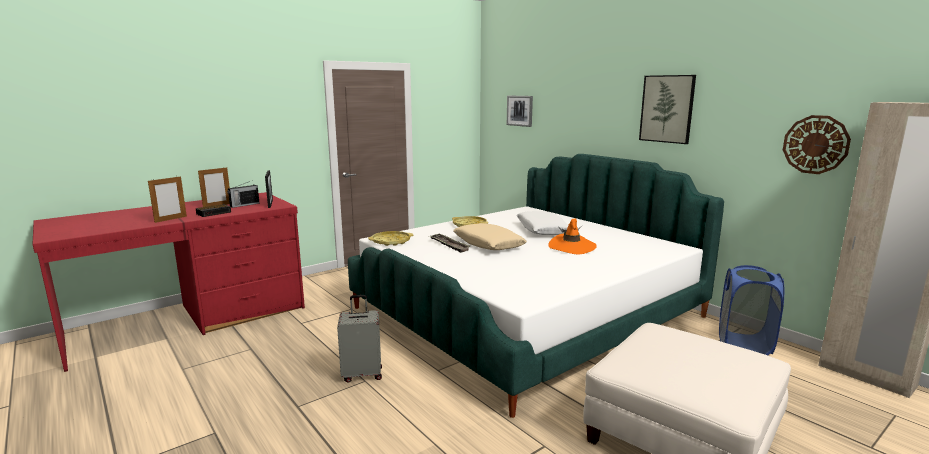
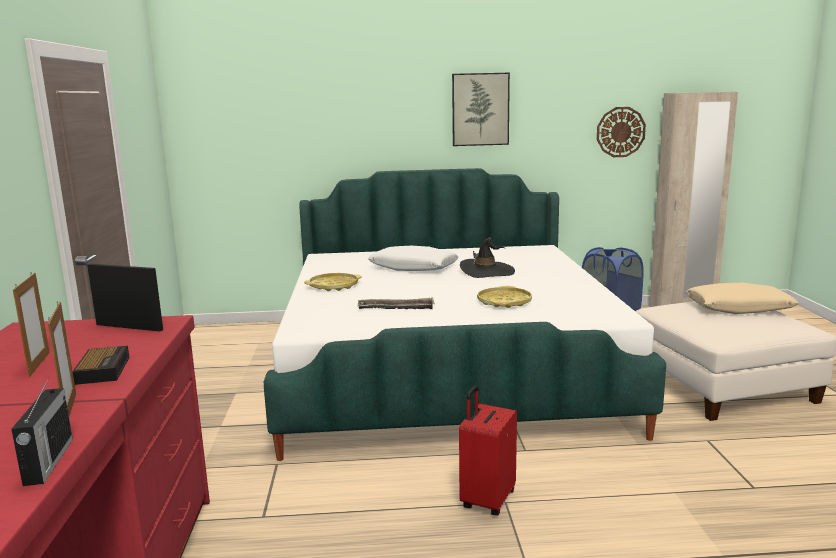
camera: 55 degrees left, 0 degrees up
(244, 205) = (90, 344): radio -> radio (48, 462)
(362, 374) = (486, 500): grey suitcase -> red suitcase
(391, 241) = (326, 329): yellow tray -> yellow tray (504, 302)
(488, 244) = (424, 294): beige pillow -> beige pillow (739, 308)
(520, 110) = (253, 125): picture -> none
(572, 247) = (487, 271): orange hat -> black hat

